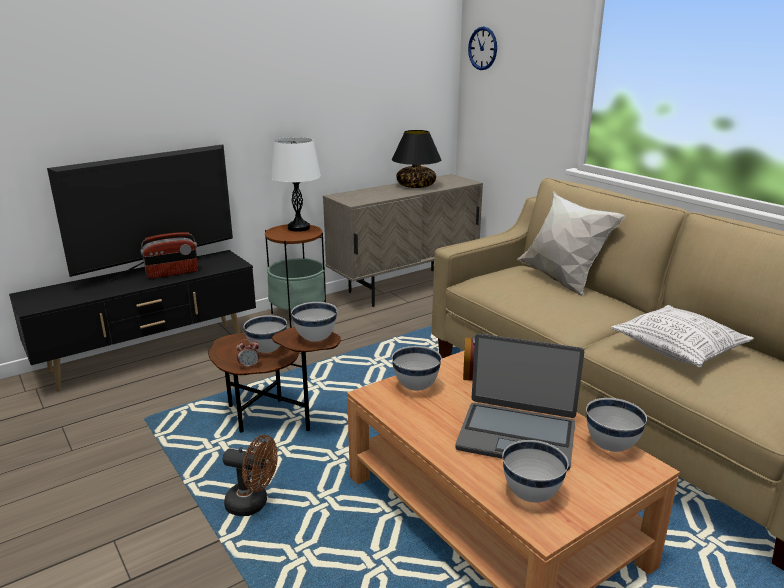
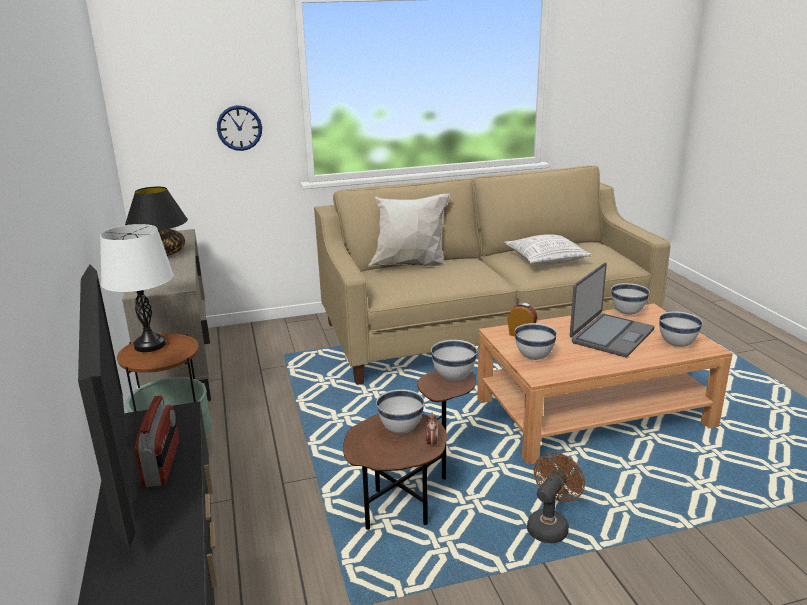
camera: 70 degrees left, 0 degrees up
(483, 48) = (147, 84): wall clock -> wall clock (239, 128)

